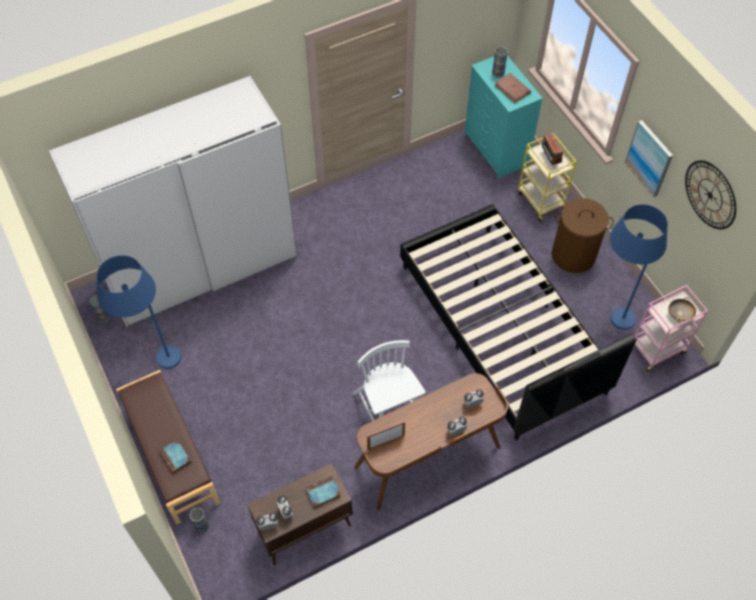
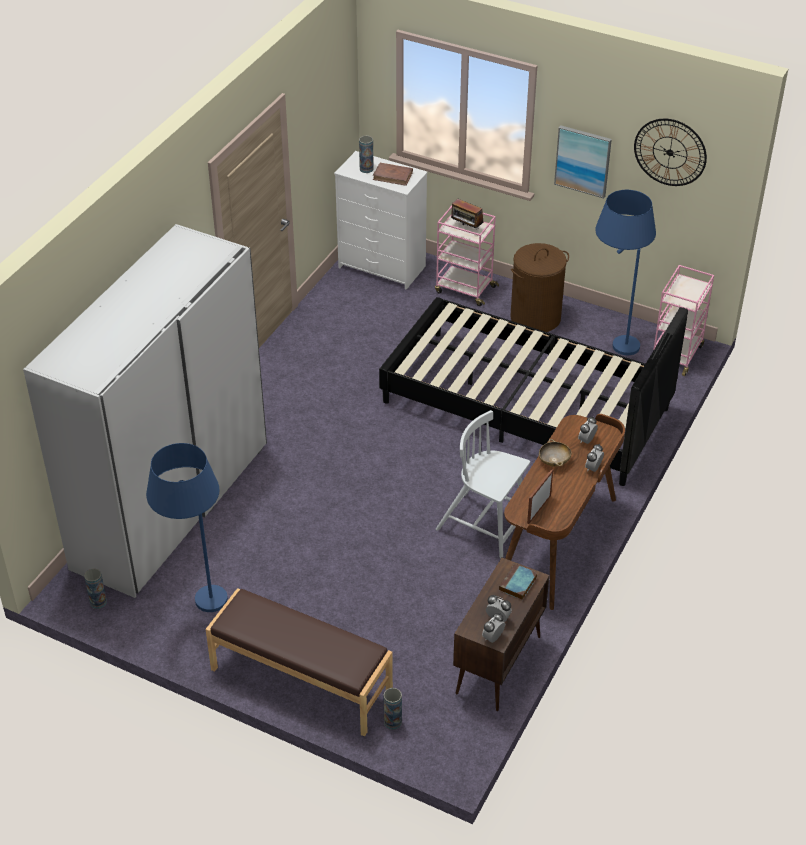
camera: 35 degrees left, 15 degrees down
(176, 458) = (334, 648): book -> none
(496, 150) = (382, 267): turquoise dresser -> white dresser
(540, 201) = (464, 289): yellow cart -> pink cart
(679, 314) = (691, 292): beige bowl -> beige bowl (554, 461)

